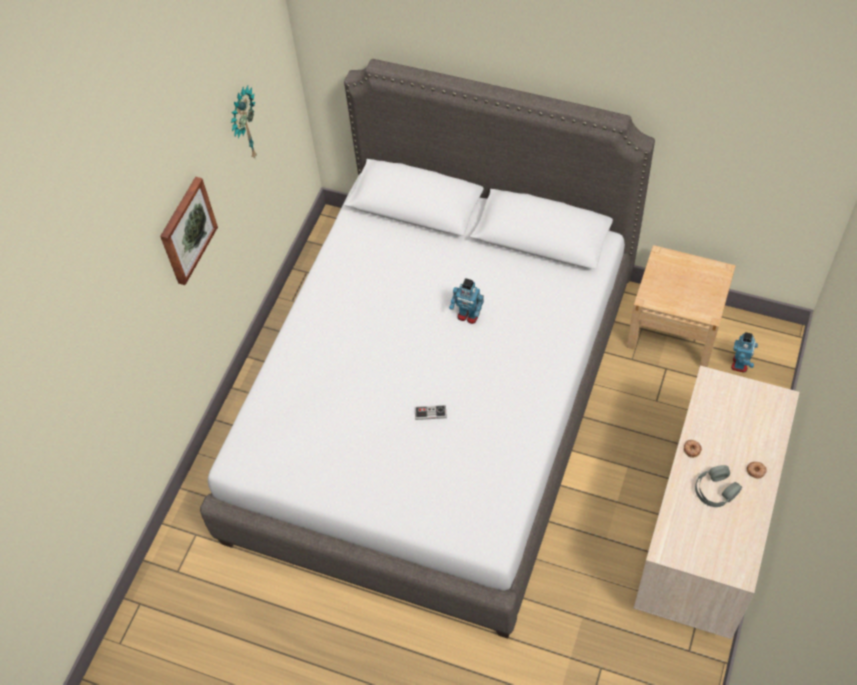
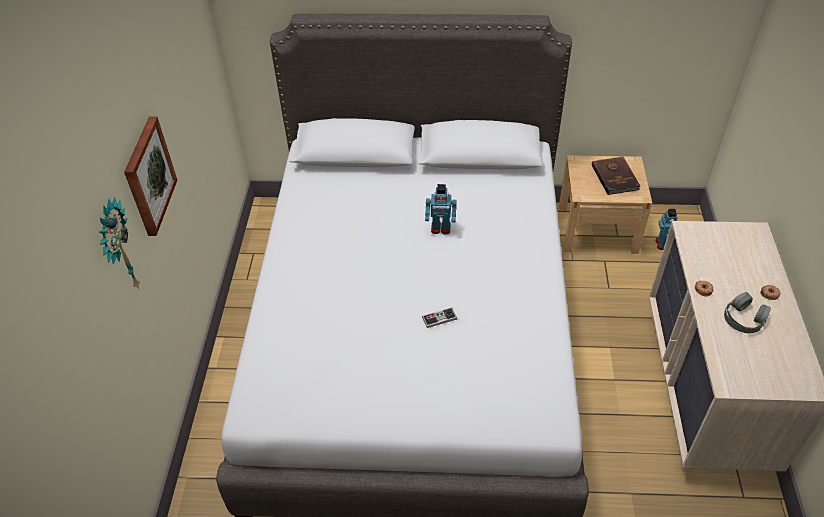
camera: 20 degrees left, 10 degrees down
(243, 126) = (183, 81): wall clock -> wall clock (116, 249)
(693, 285) = (615, 177): none -> brown book

